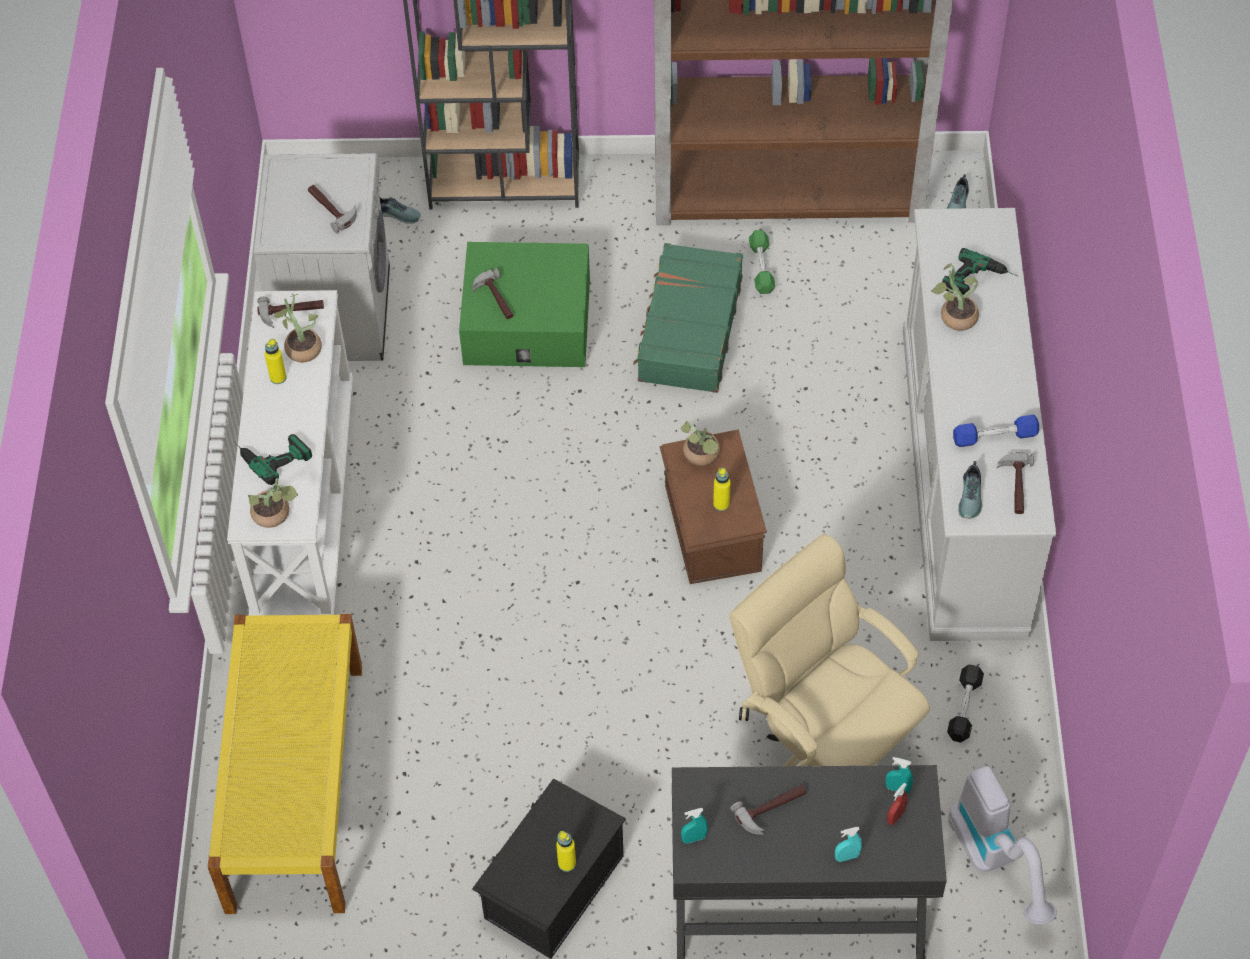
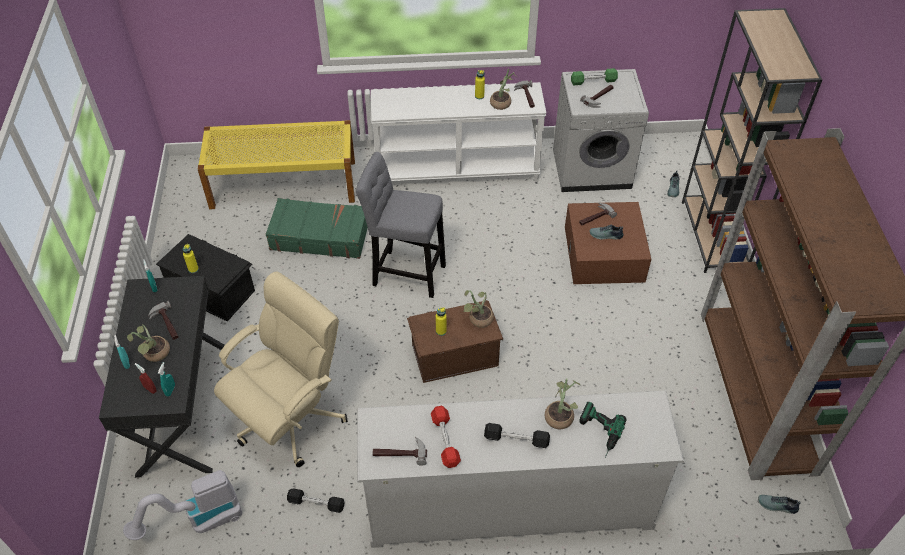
camera: 85 degrees right, 5 degrees down
(271, 453) = (427, 99): power drill -> none
(275, 516) = (385, 104): potted plant -> potted plant (154, 355)
(527, 321) = (604, 254): green storage box -> brown storage box
(540, 590) = (405, 273): none -> grey stool
(689, 329) = (614, 336): green suitcase -> green suitcase (319, 235)
(761, 268) = (678, 376): green dumbbell -> green dumbbell (593, 81)
(971, 497) = (389, 424): shoe -> shoe (606, 235)
(991, 363) = (516, 439): none -> black dumbbell
(995, 437) = (445, 440): blue dumbbell -> red dumbbell

